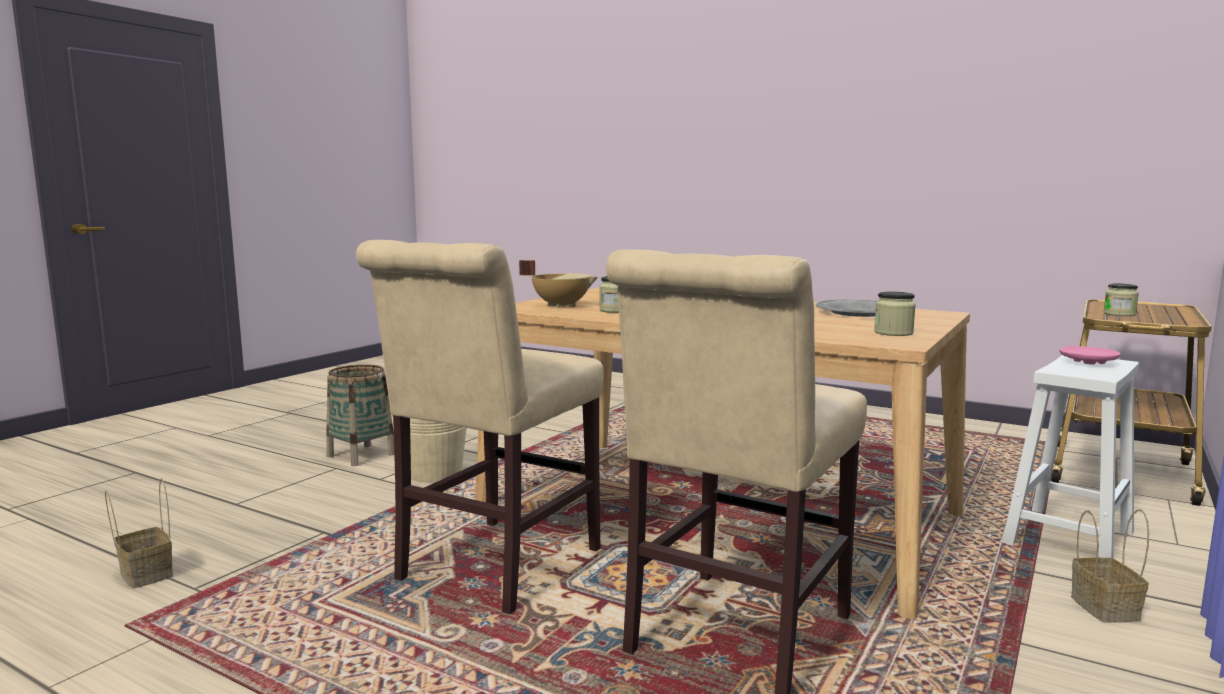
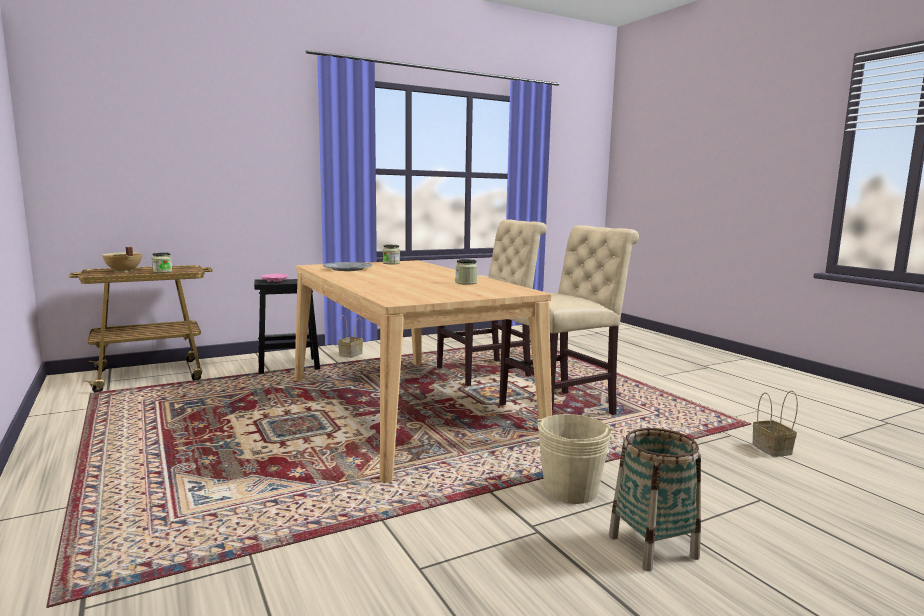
camera: 150 degrees left, 0 degrees up
(561, 306) = (489, 289): beige cooking pot -> beige cooking pot (123, 272)
(1068, 537) = (287, 366): white stool -> black stool

